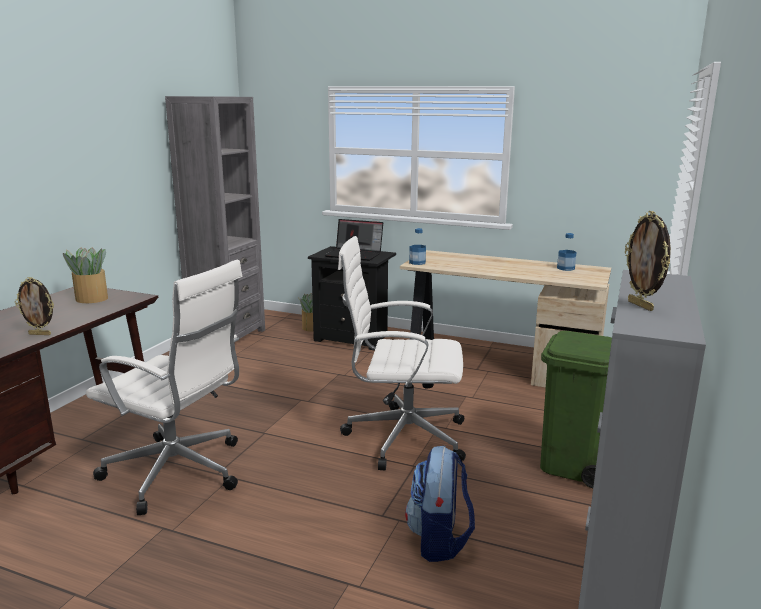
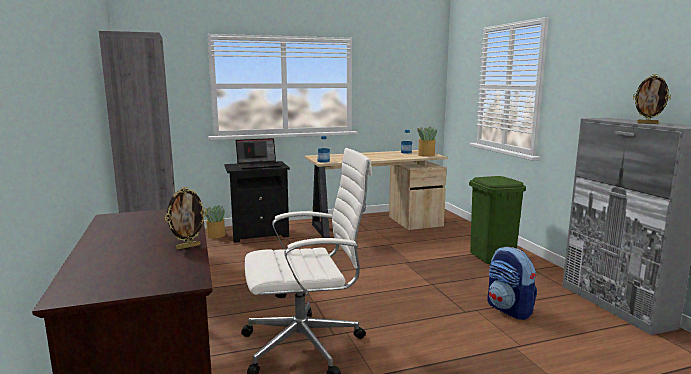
camera: 40 degrees left, 5 degrees down
(91, 299) = (147, 219): potted plant -> potted plant (426, 155)
(402, 437) = (398, 274): white office chair -> none

